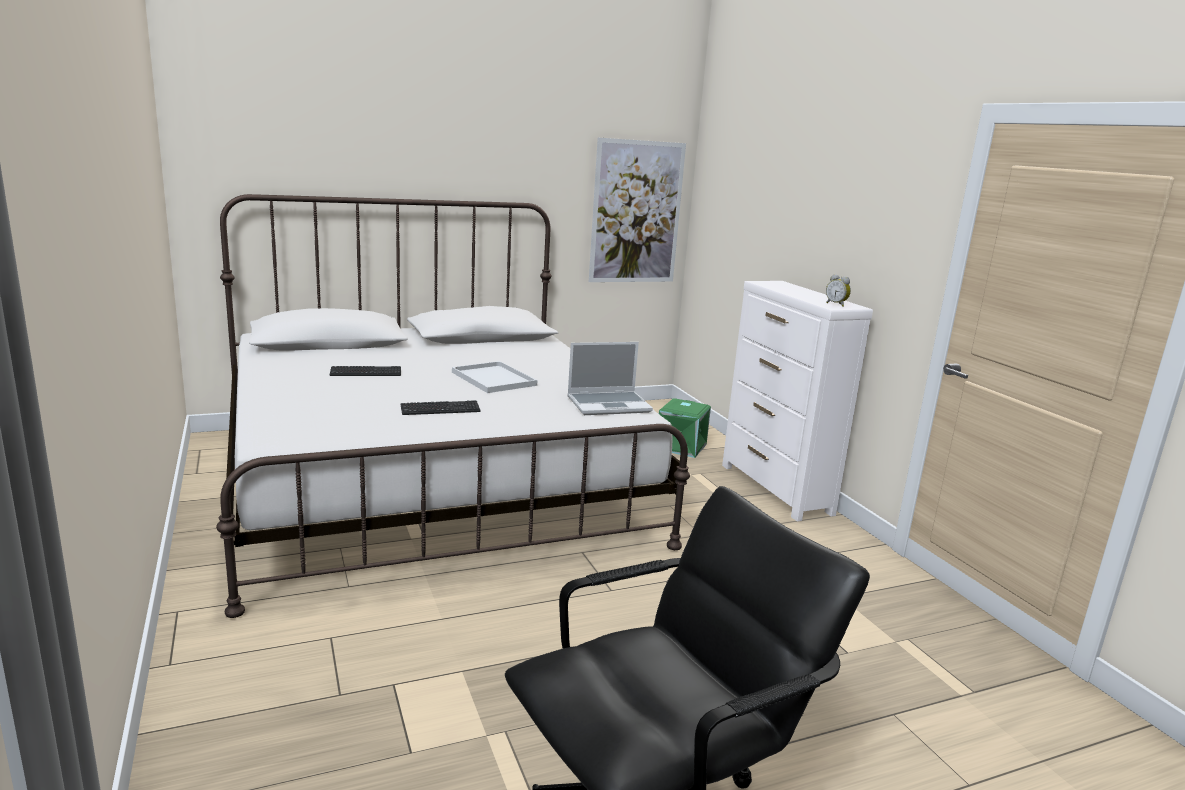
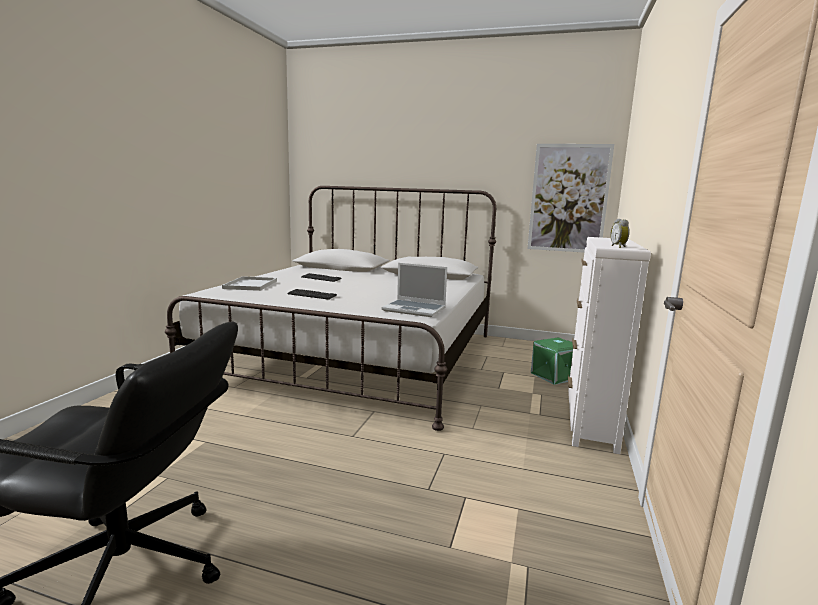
camera: 40 degrees right, 5 degrees down
(495, 379) = (380, 290): white tray -> white tray (251, 285)

